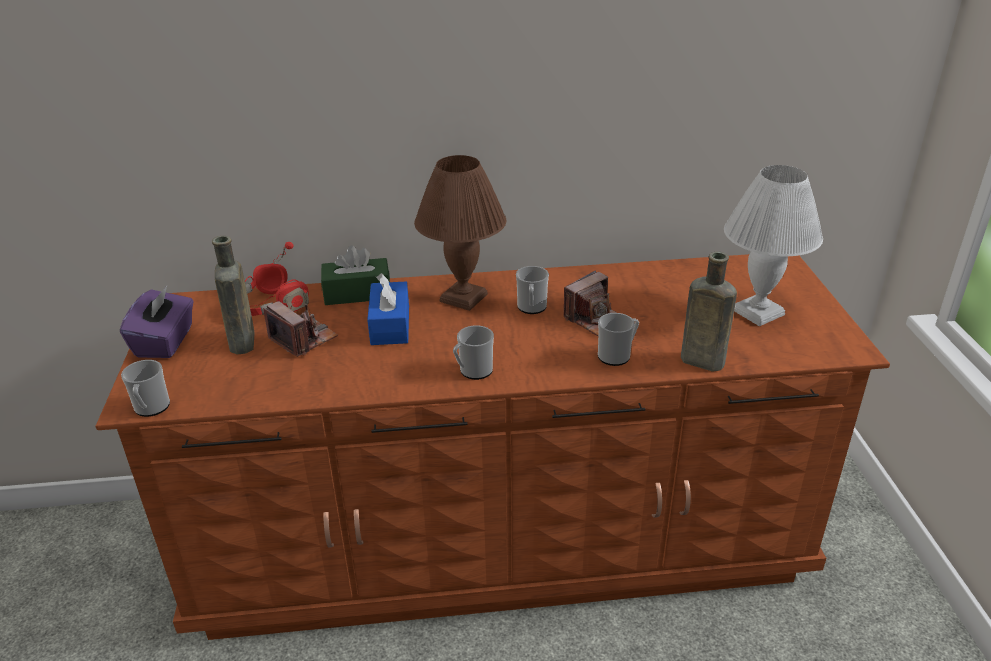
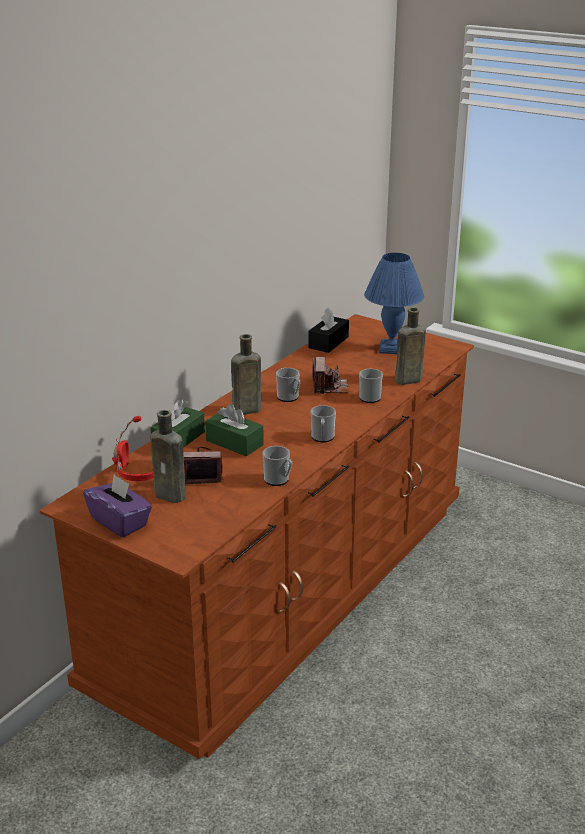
camera: 50 degrees left, 5 degrees down
(151, 408) = (196, 549): mug -> mug (278, 480)
(390, 325) = (234, 443): blue tissue box -> green tissue box
(465, 298) = (244, 410): brown table lamp -> brown bottle
(695, 269) = (328, 342): none -> black tissue box
(758, 311) = (391, 348): white table lamp -> blue table lamp

